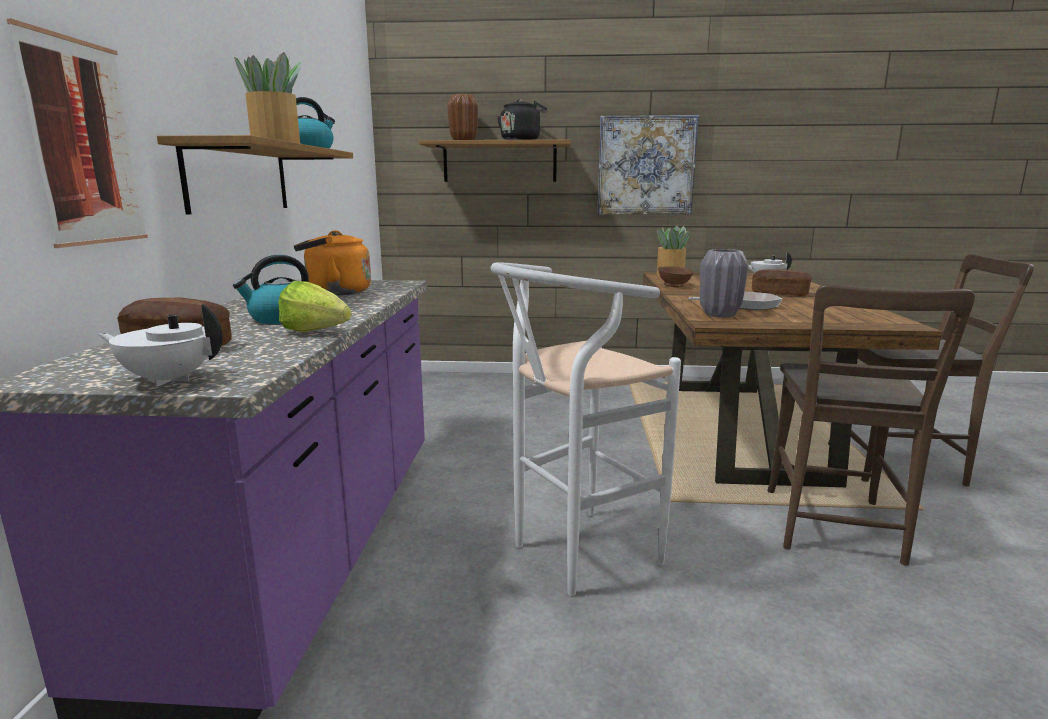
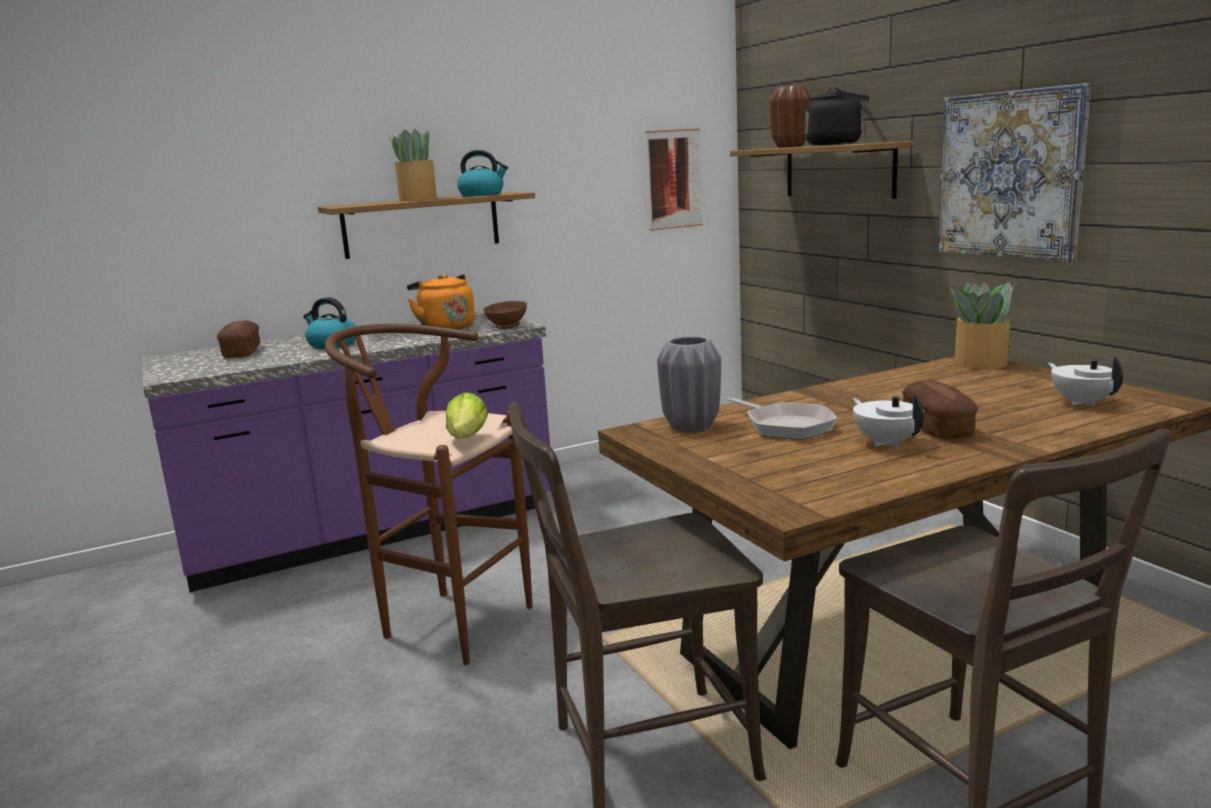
camera: 60 degrees right, 0 degrees up
(85, 144) = (248, 222): picture -> picture (674, 179)
(169, 380) = (167, 370): white teapot -> white teapot (886, 443)
(319, 333) = (293, 359): lettuce -> lettuce (464, 441)
(573, 556) = (445, 621): white stool -> brown stool
(674, 286) = (871, 382): brown bowl -> brown bowl (506, 327)

